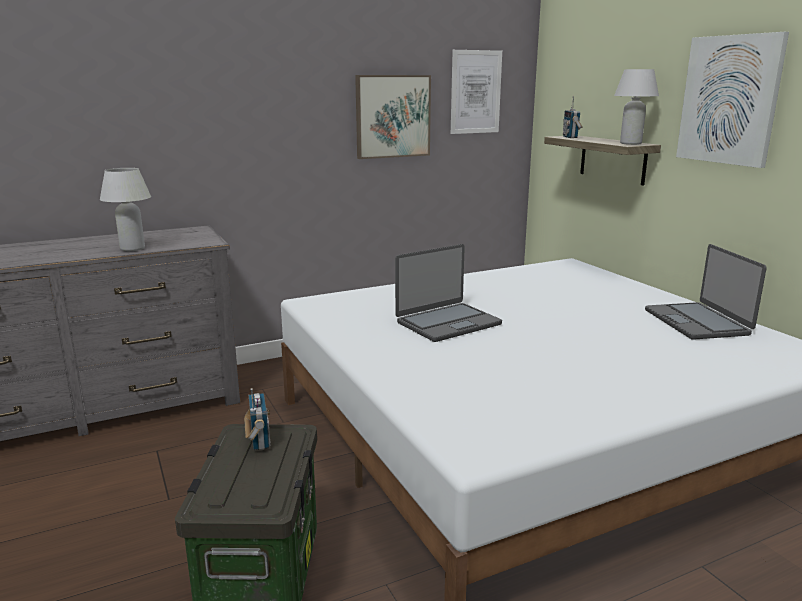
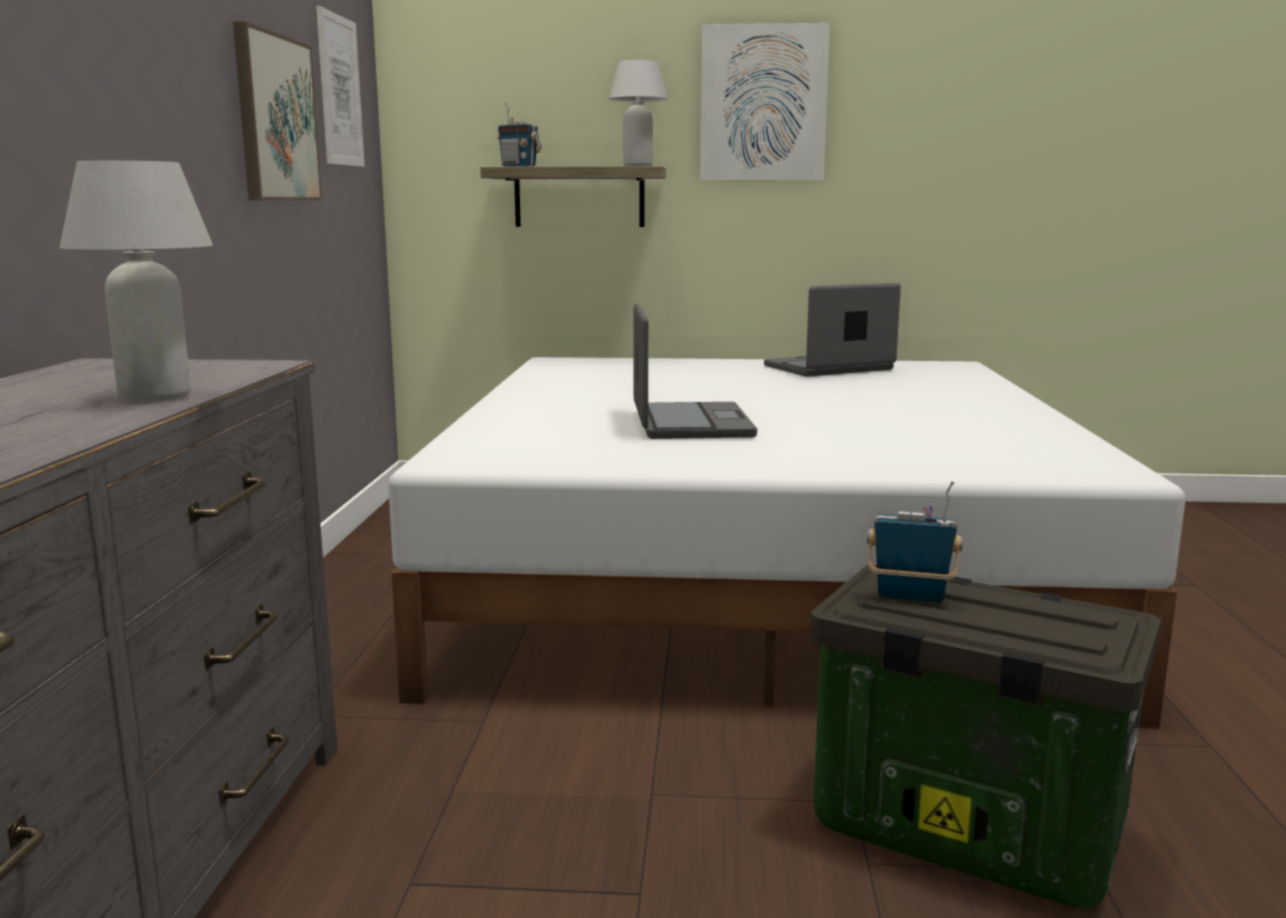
camera: 60 degrees left, 5 degrees down
(697, 322) = (829, 368): laptop -> laptop turned 135 degrees clockwise

